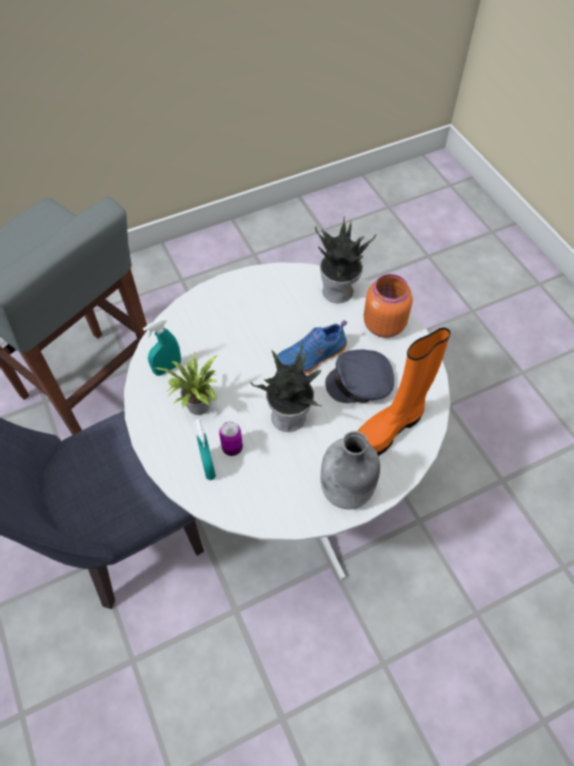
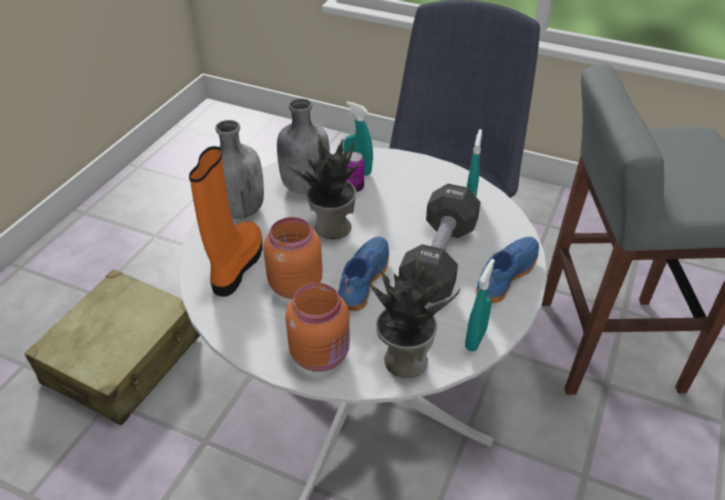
camera: 140 degrees right, 15 degrees down
(198, 408) = (410, 194): potted plant -> none
(220, 301) = (504, 275): none -> blue shoe
(246, 338) = (439, 259): none -> black dumbbell
(270, 480) = (304, 186): none -> grey bottle
(286, 277) = (475, 339): none -> turquoise spray bottle
(361, 383) = (293, 285): grey cap -> orange jar
(448, 654) = (124, 360): none -> beige suitcase

